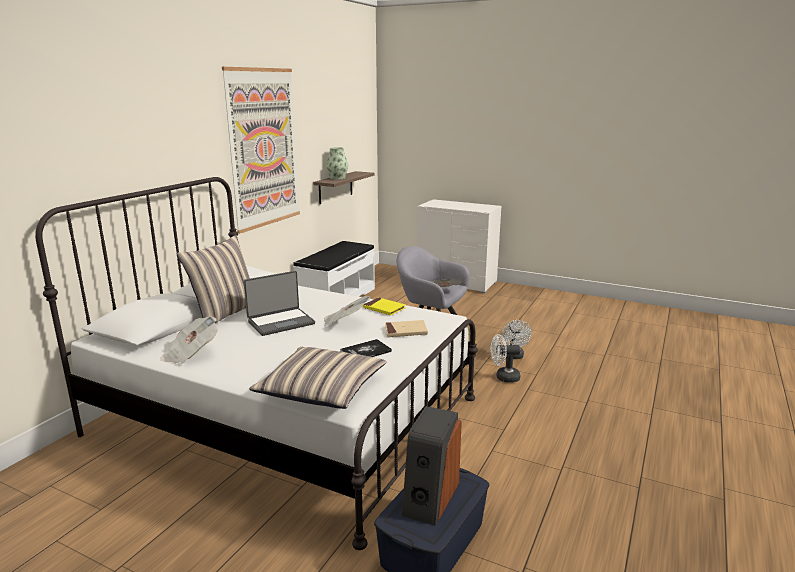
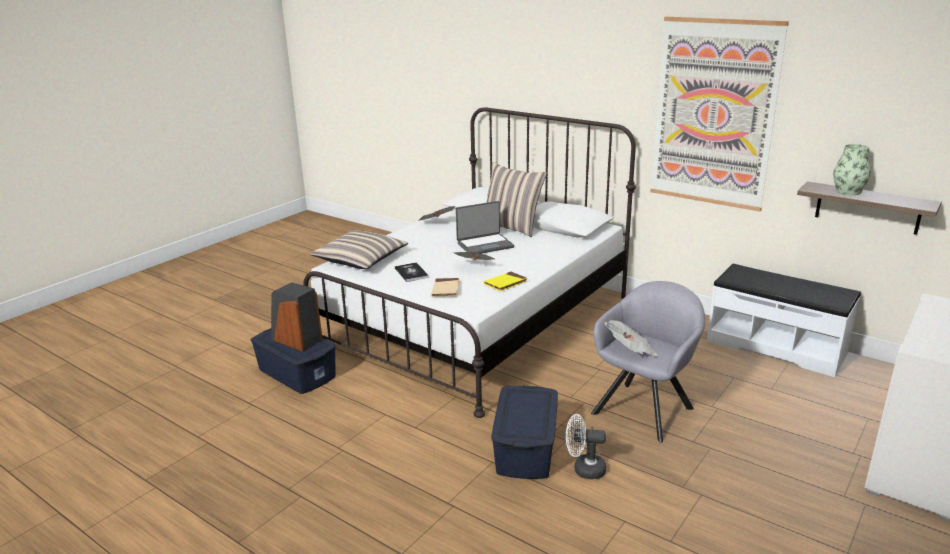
camera: 100 degrees right, 5 degrees up
(280, 322) = (485, 245): laptop -> laptop turned 90 degrees counterclockwise
(503, 377) = (525, 448): white fan -> blue storage box

